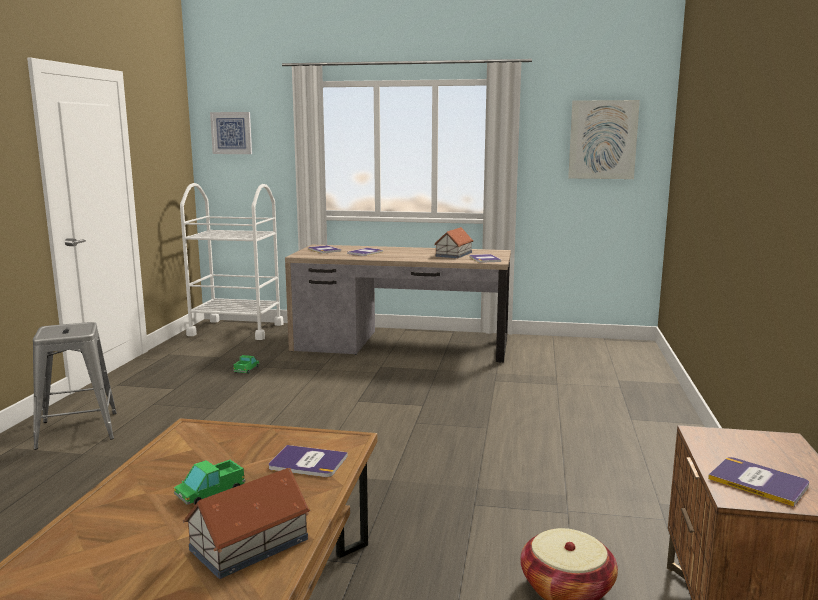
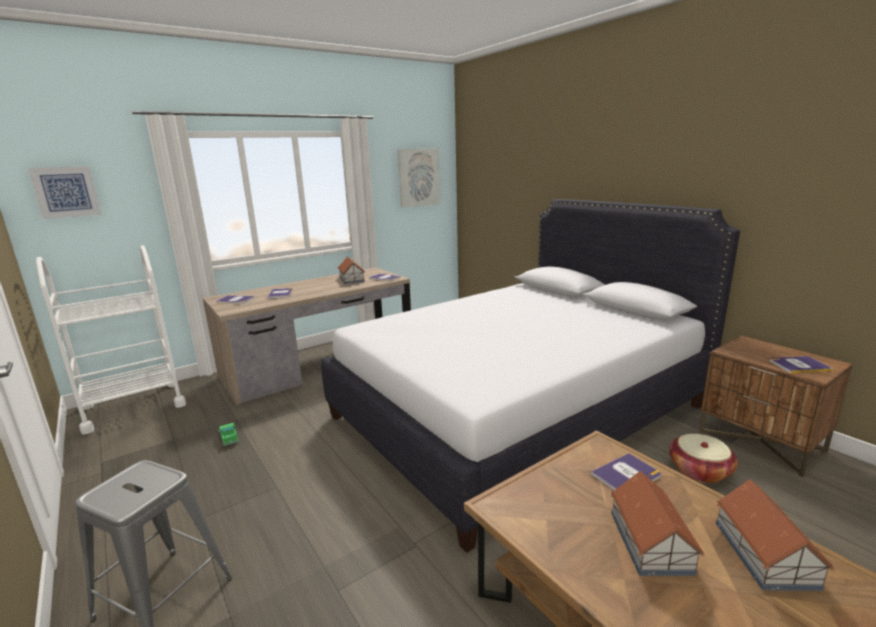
camera: 45 degrees left, 5 degrees up
(210, 492) = (650, 541): toy truck -> toy house
(492, 447) = (517, 411): none -> white bed

